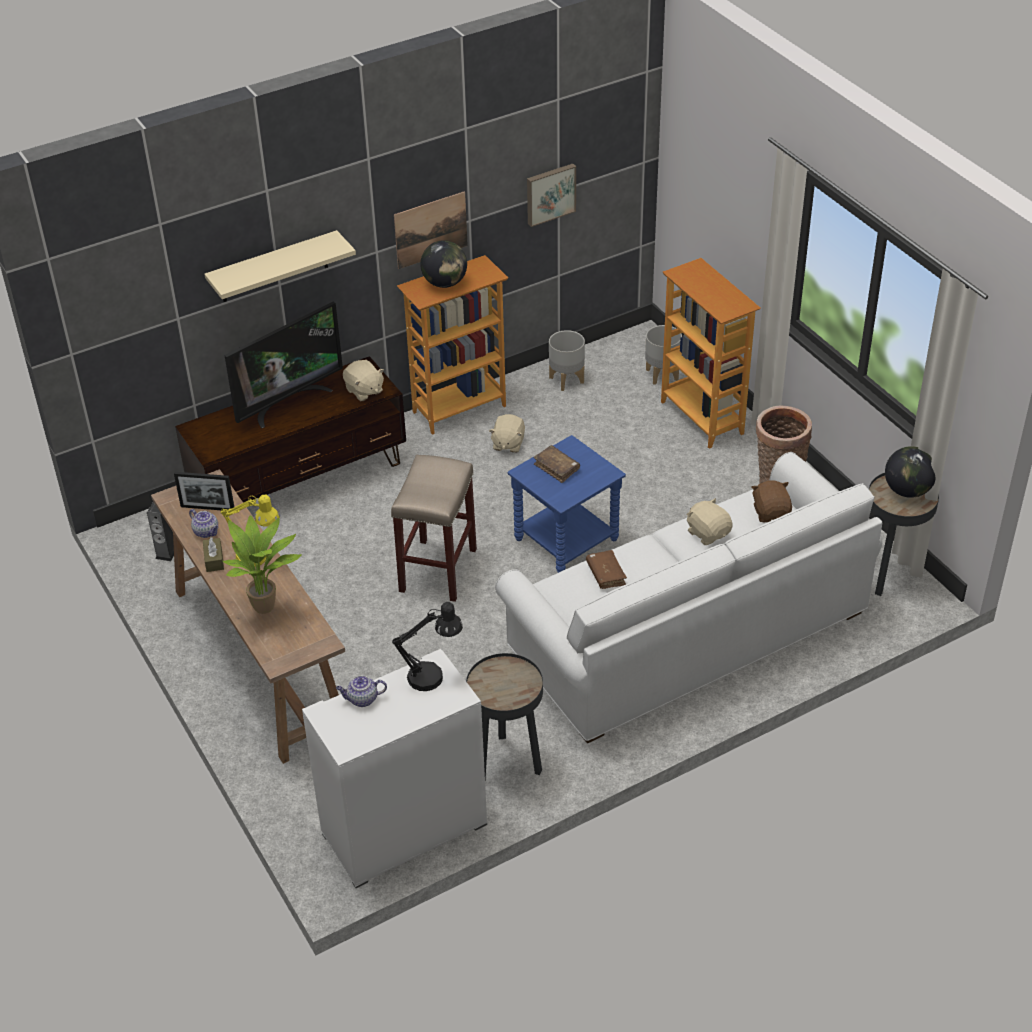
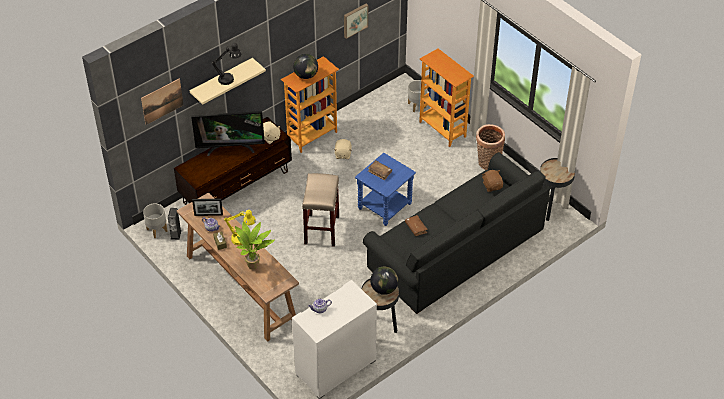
camera: 10 degrees left, 5 degrees up
(288, 402) = (230, 148): television -> television turned 45 degrees clockwise
(431, 230) = (297, 48): picture -> picture (162, 101)
(433, 676) = (351, 294): black table lamp -> black table lamp (229, 78)
(567, 380) = (366, 113): grey planter -> grey planter (157, 230)
(688, 633) = (456, 251): white sofa -> black sofa
(708, 533) = (462, 200): beige plush toy -> none
(907, 491) = (559, 168): globe -> globe (384, 289)

